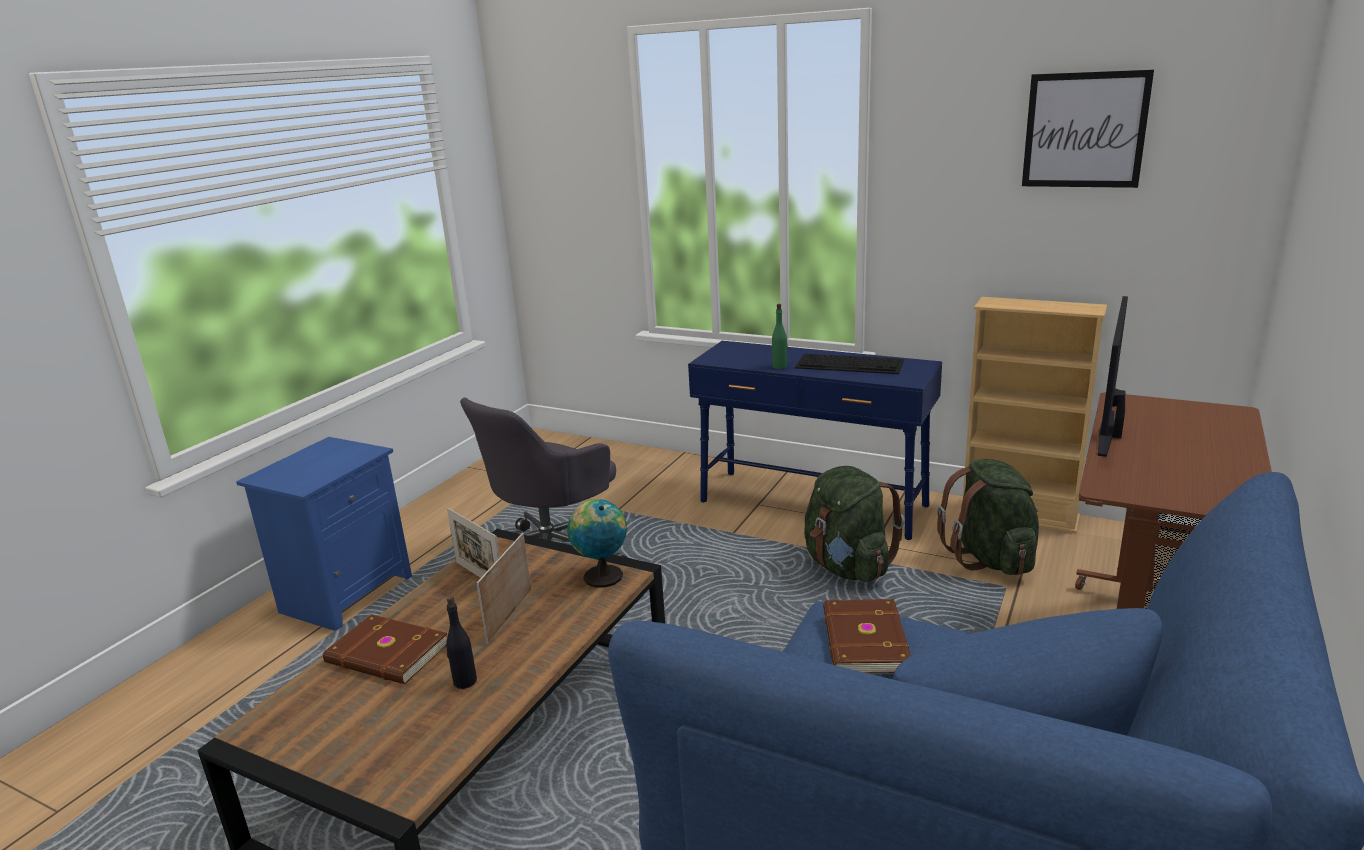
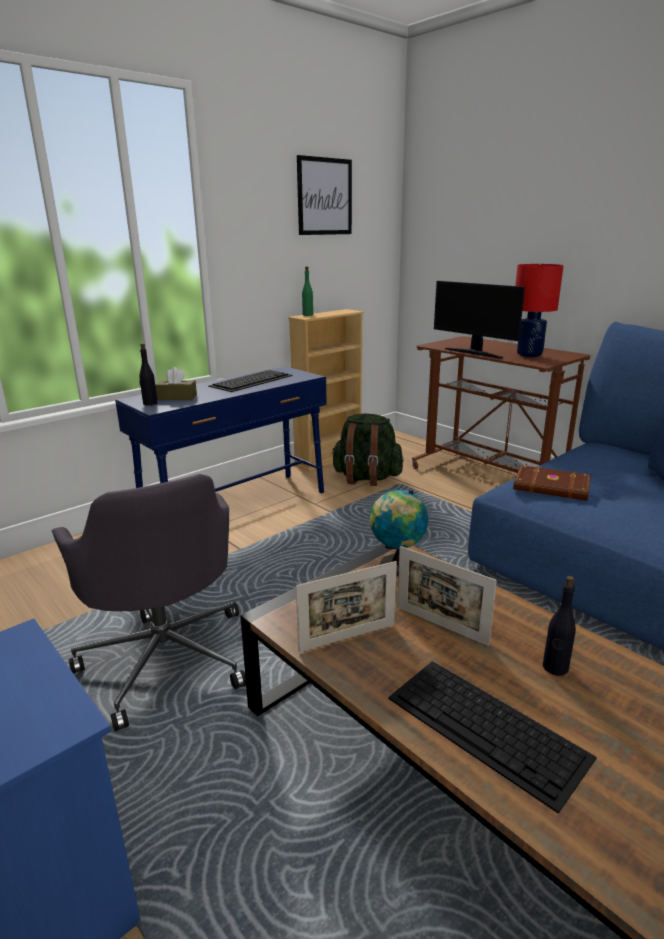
camera: 70 degrees left, 0 degrees up
(386, 655) = (488, 727): brown book -> keyboard
(720, 353) = (150, 403): none -> black bottle
(750, 356) = (177, 397): none -> brown tissue box
(780, 366) = (220, 394): green bottle -> green bottle (307, 315)
(847, 567) = (335, 519): green backpack -> none
(1159, 474) = (529, 356): none -> red table lamp

